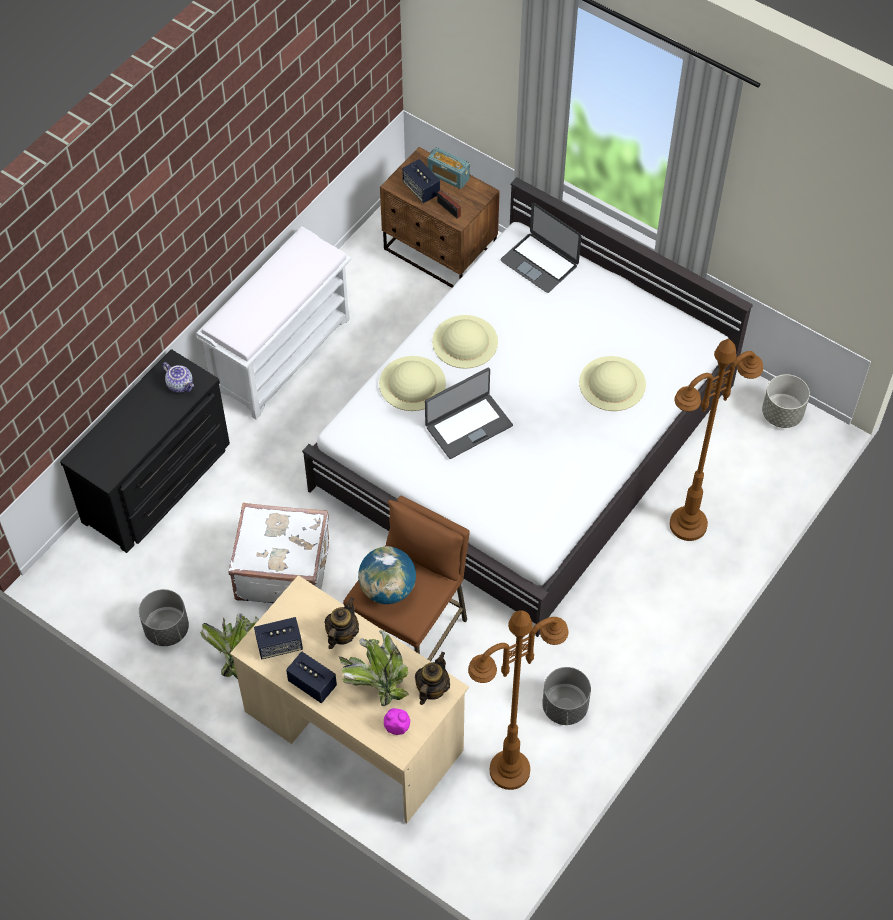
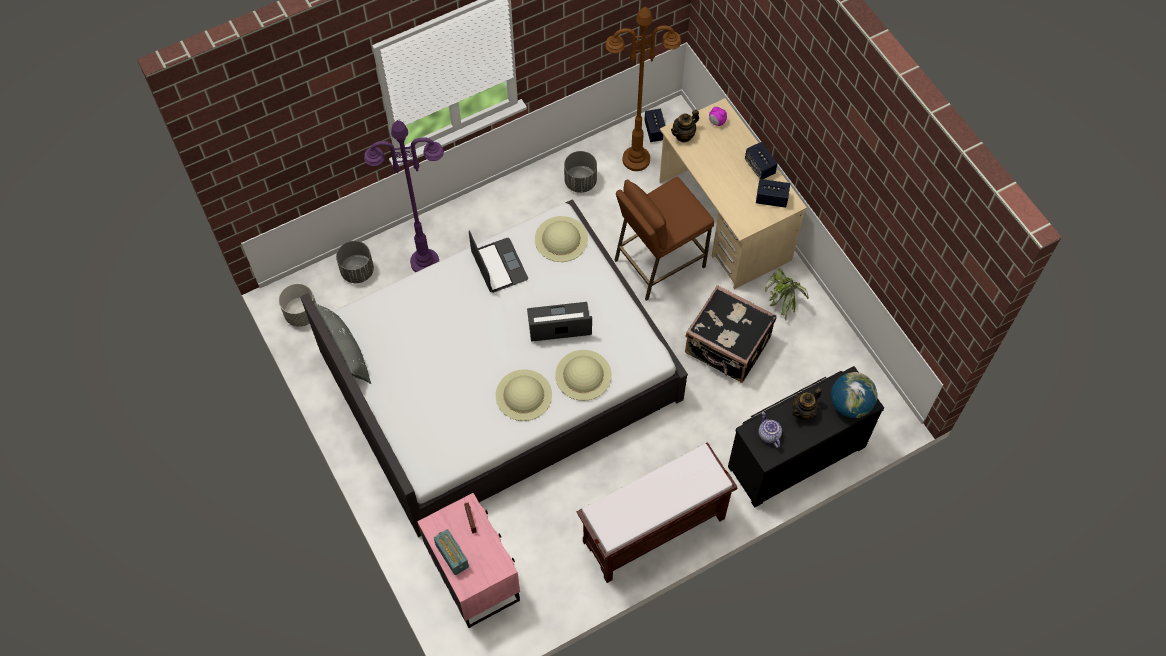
camera: 155 degrees left, 5 degrees up
(166, 629) = (826, 337): grey planter -> grey planter (358, 271)
(282, 353) = (652, 531): white bench -> brown bench
(282, 569) = (727, 347): white suitcase -> black suitcase
(342, 634) = (726, 190): teapot -> teapot (803, 412)
(375, 681) = (718, 153): potted plant -> none
(388, 589) = (681, 212): globe -> globe (850, 404)
(421, 189) = (483, 552): speaker -> speaker (655, 131)
(439, 253) = (474, 575): brown nightstand -> pink nightstand
(539, 263) = (424, 442): laptop -> laptop (499, 265)
(612, 383) = (433, 314): beige hat -> beige hat (561, 239)
(678, 313) = (346, 351): none -> grey pillow
(688, 524) = (424, 263): brown floor lamp -> purple floor lamp

